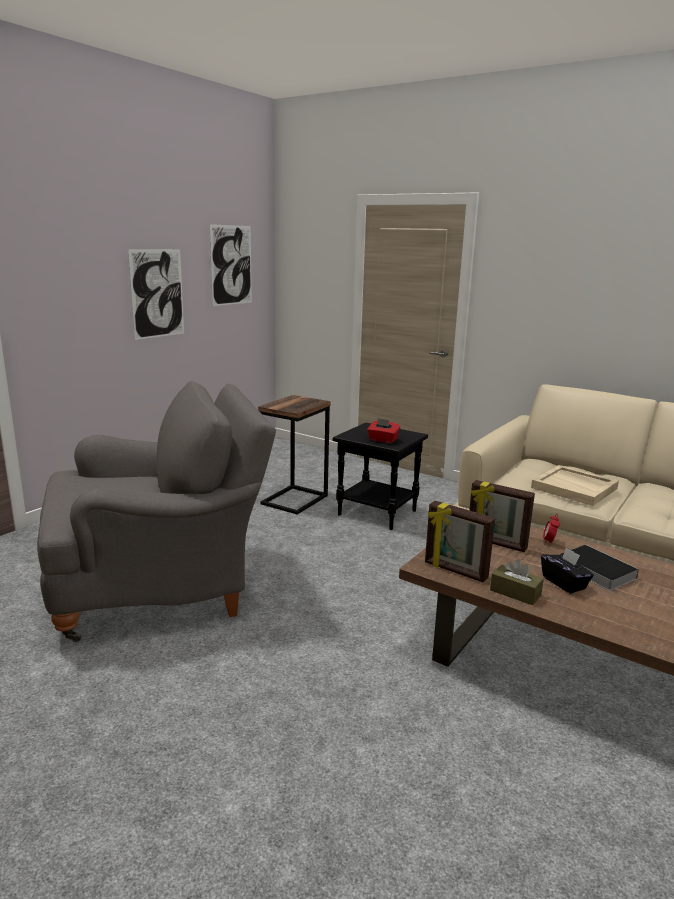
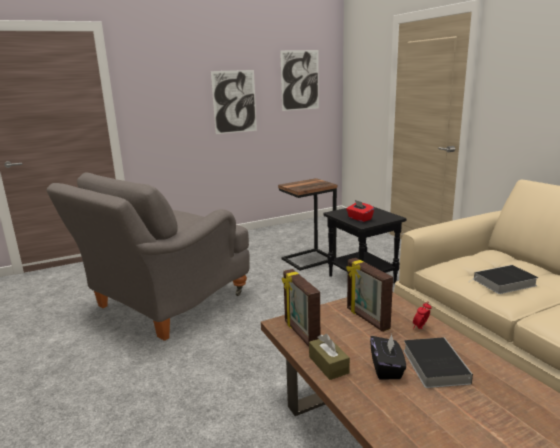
camera: 30 degrees right, 0 degrees up
(161, 587) = (165, 303): grey armchair -> grey armchair turned 120 degrees clockwise
(575, 488) = (503, 283): beige tray -> book

